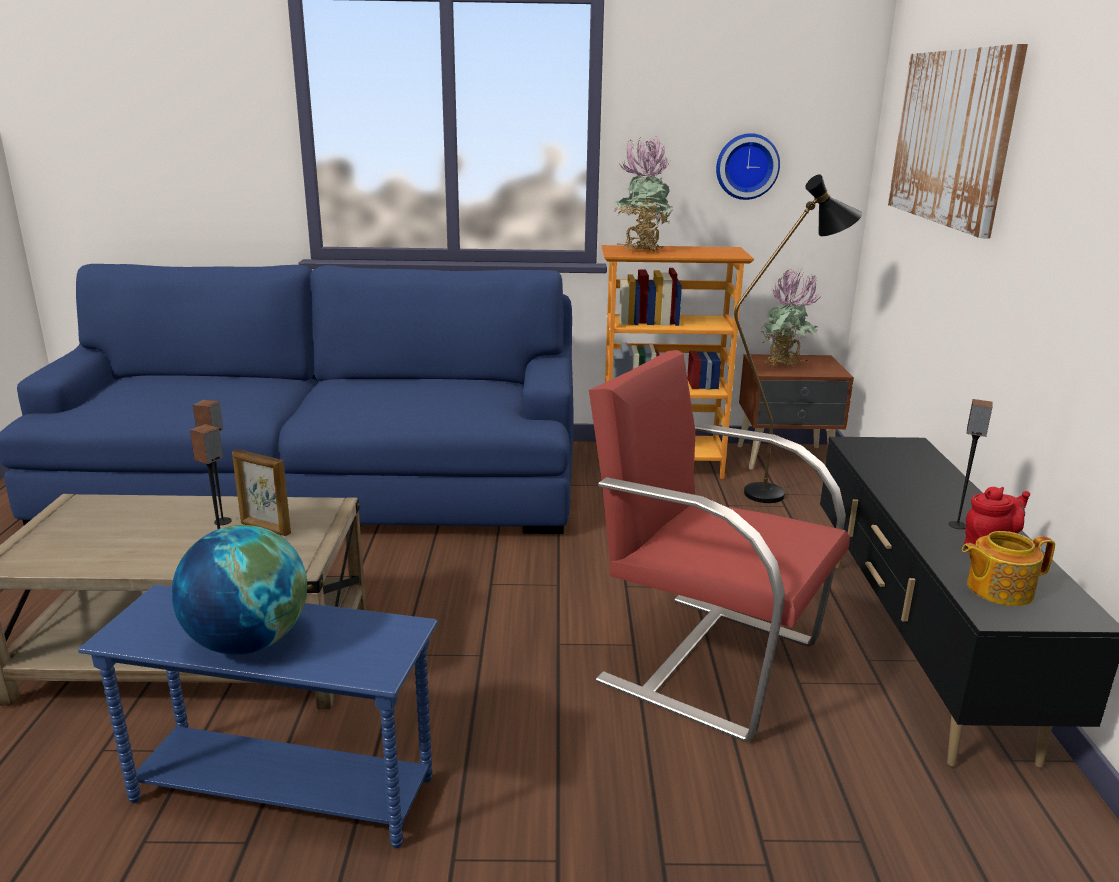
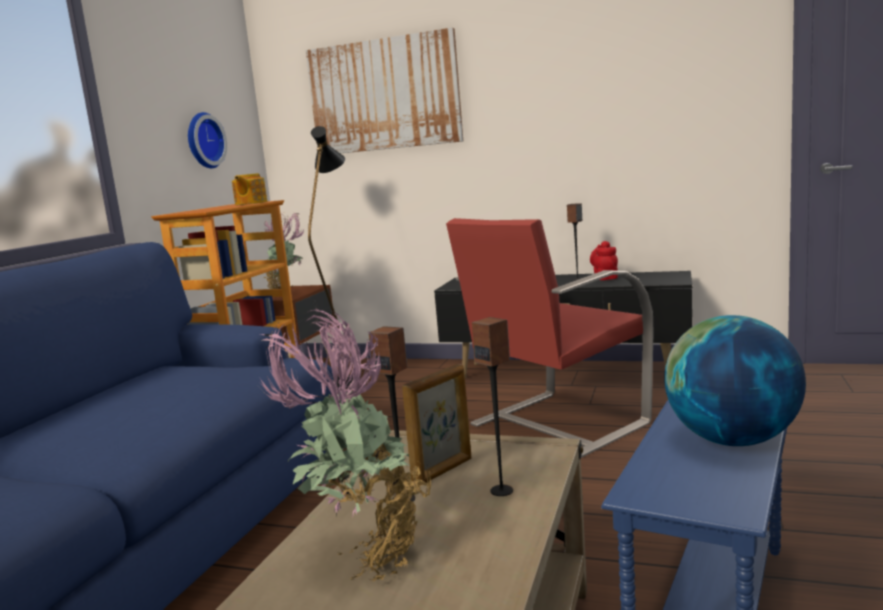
camera: 70 degrees left, 10 degrees down
(641, 249) = (197, 210): potted plant -> potted plant (364, 556)
(997, 589) = (650, 279): teapot -> teapot (250, 203)

